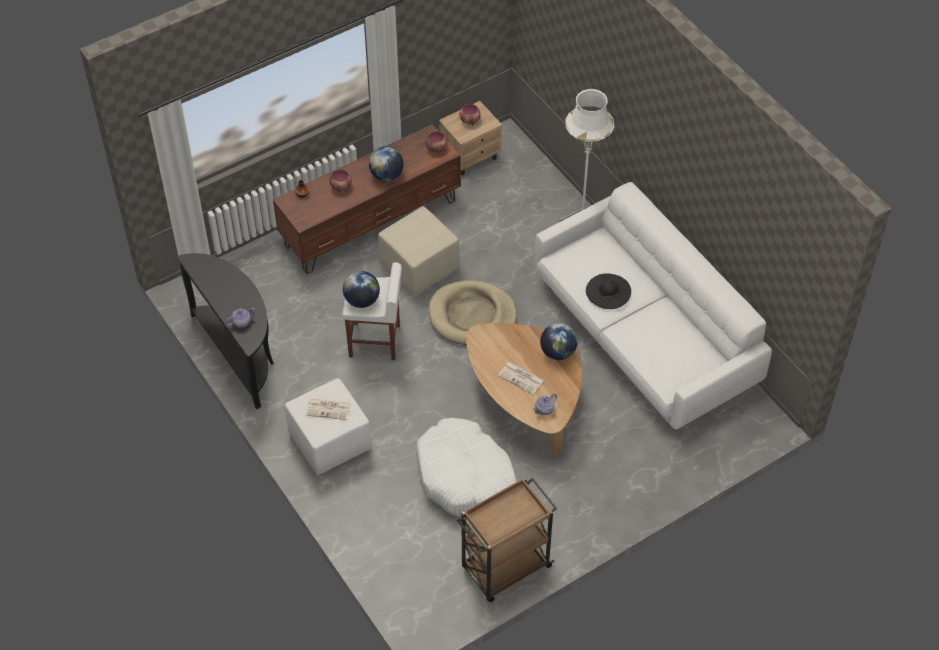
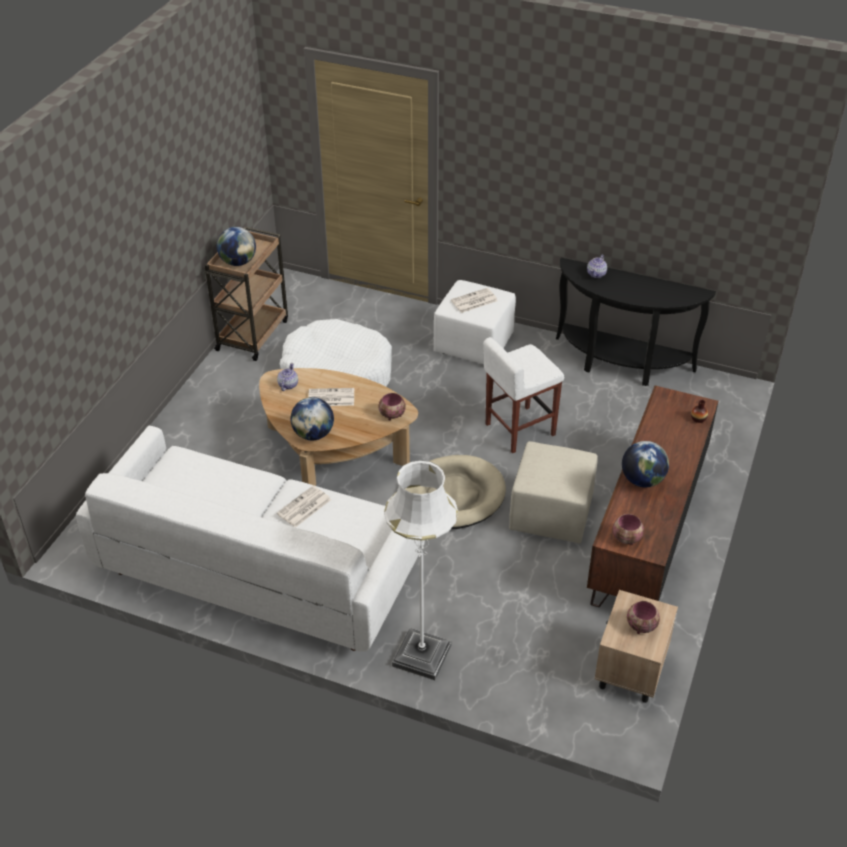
camera: 145 degrees right, 10 degrees down
(341, 187) = (671, 445): bowl -> bowl (392, 415)
(362, 300) = (528, 359): globe -> globe (238, 262)
(608, 291) = (304, 507): black hat -> newspaper

